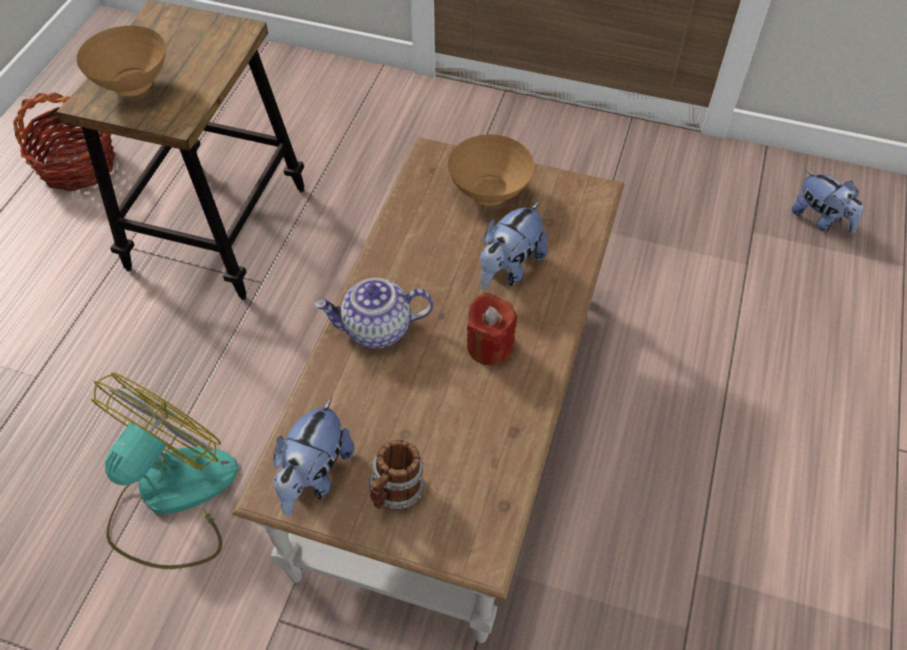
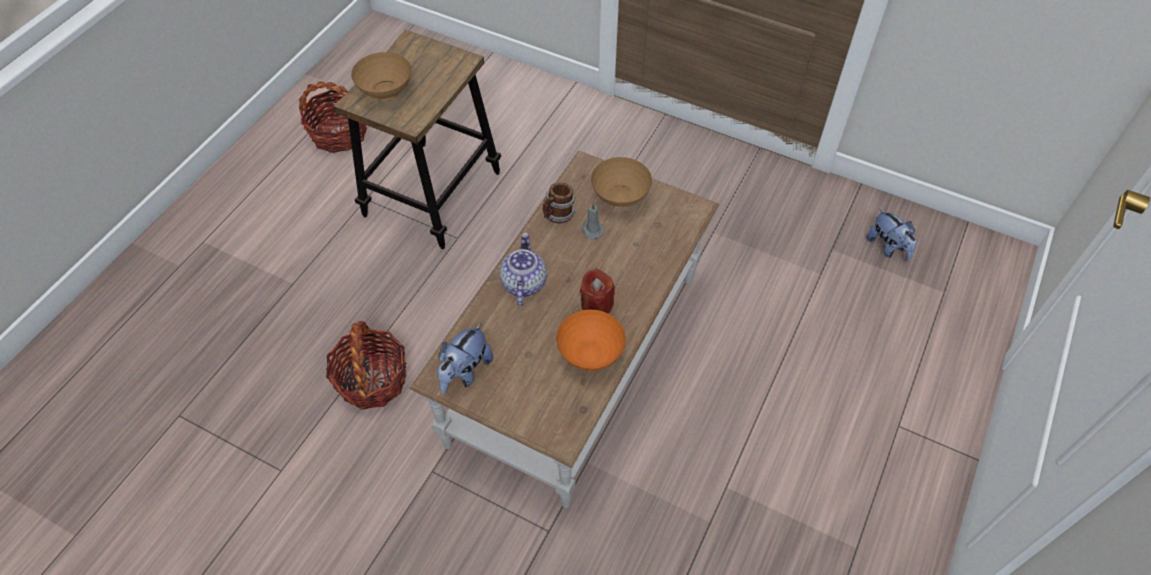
camera: 10 degrees right, 0 degrees up
(171, 498) = (372, 380): fan -> basket
(376, 329) = (523, 283): teapot -> teapot turned 90 degrees clockwise
(395, 492) = (515, 390): mug -> mug (557, 216)
(459, 240) = (592, 229): none -> grey candle
(497, 419) = (591, 354): none -> orange bowl
(509, 268) = (622, 254): plush toy -> none

